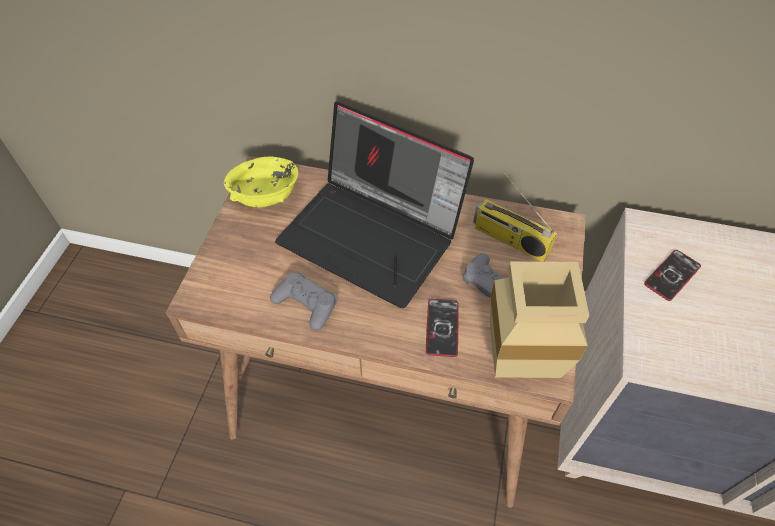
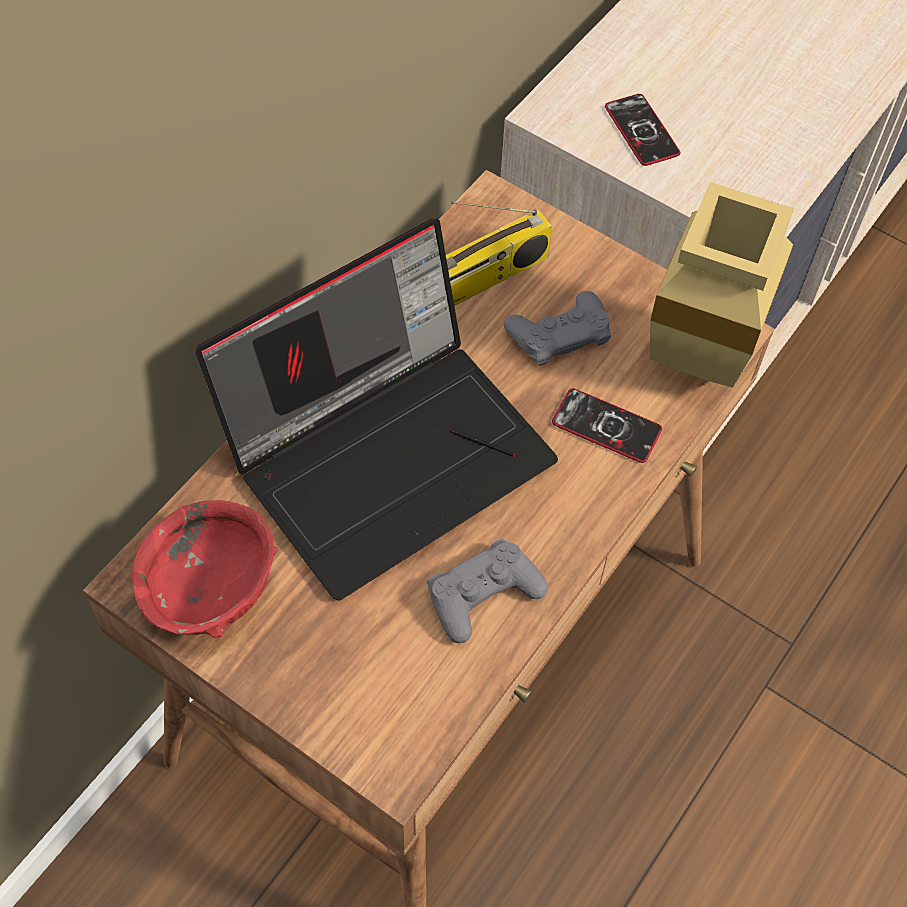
camera: 70 degrees left, 5 degrees up
(266, 196) = (211, 587): yellow bowl -> red bowl

